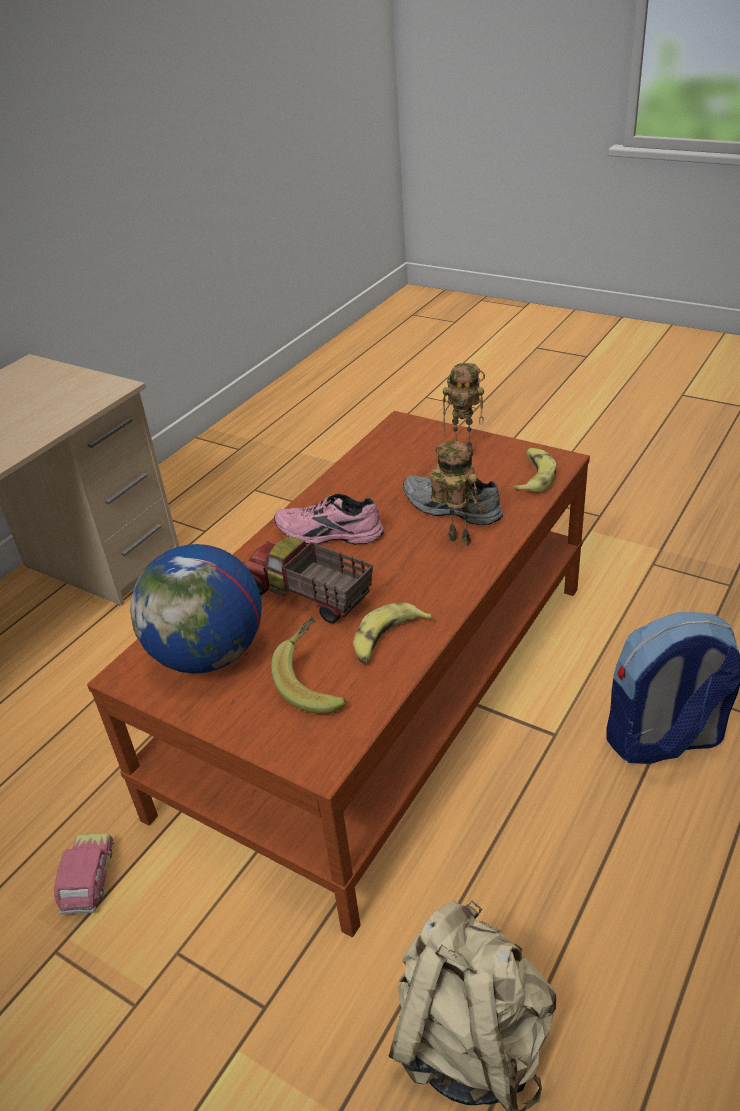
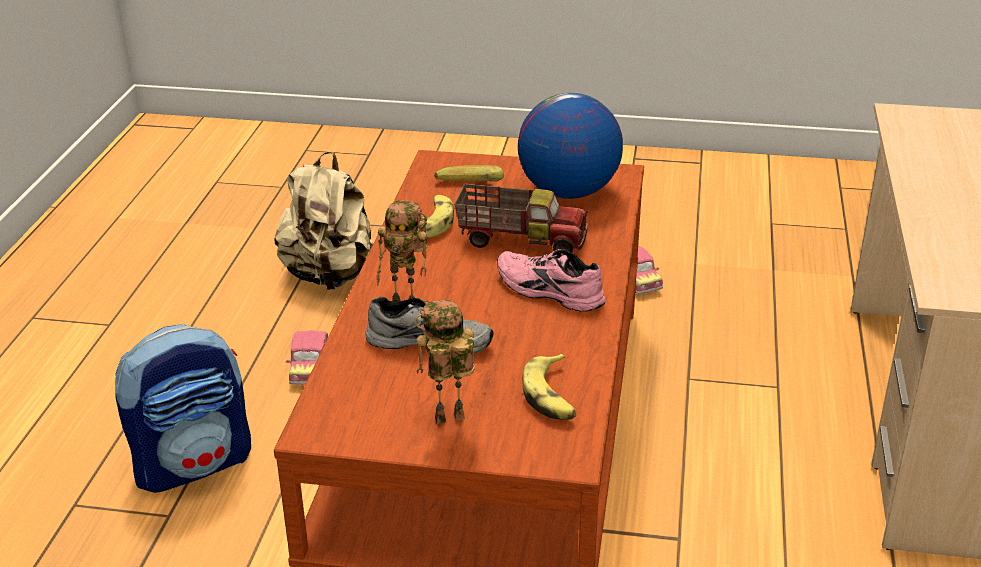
camera: 155 degrees right, 5 degrees down
(328, 534) = (547, 292): pink shoe -> pink shoe turned 135 degrees counterclockwise
(532, 840) = (310, 368): none -> toy car
(533, 477) = (343, 400): banana -> banana (552, 396)

